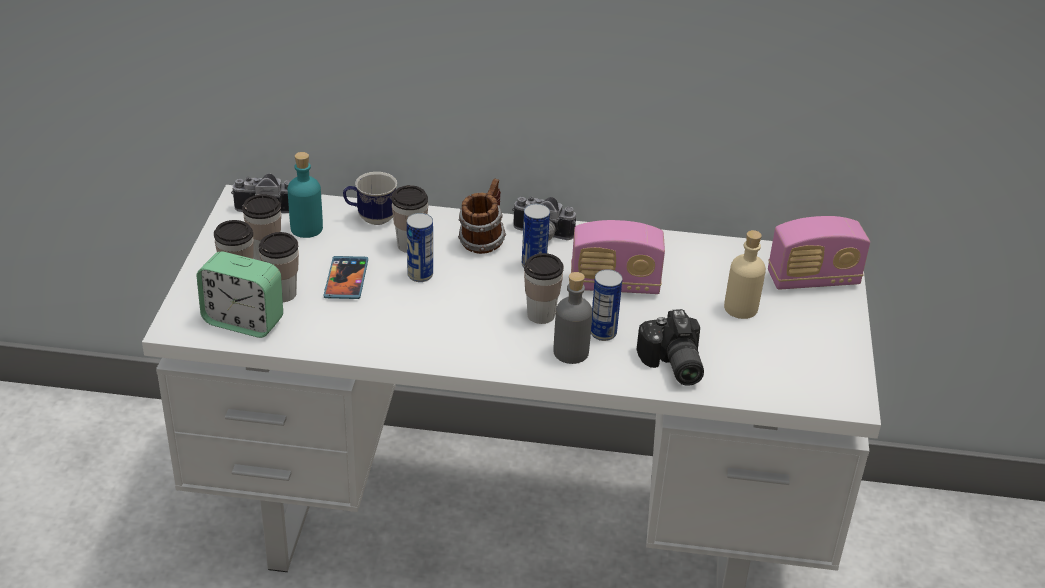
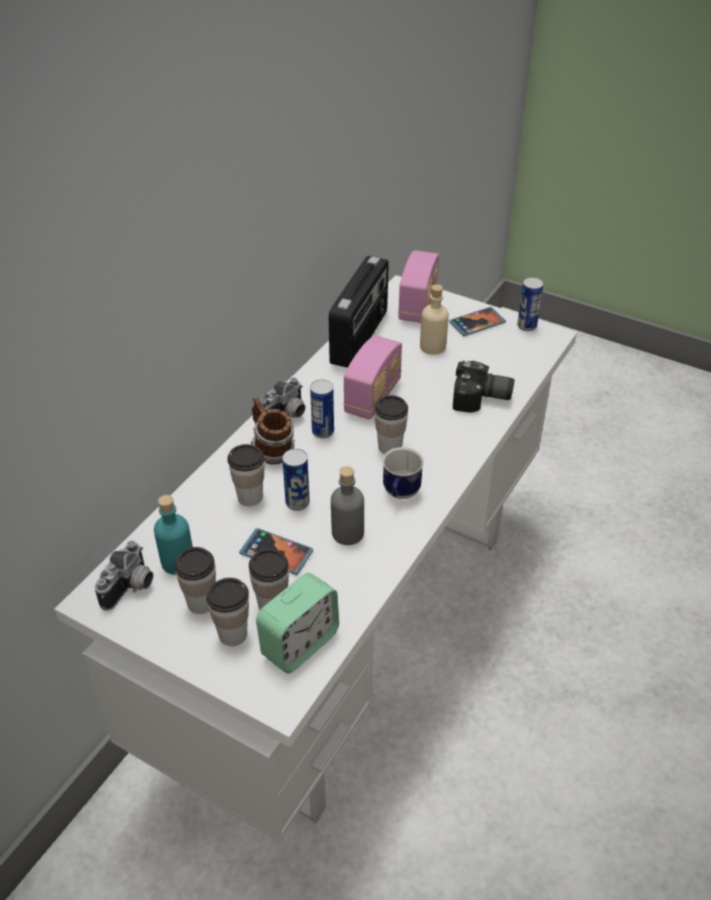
camera: 65 degrees left, 5 degrees up
(371, 218) = (191, 512): mug -> mug (400, 495)
(571, 352) = (443, 445): grey bottle -> grey bottle (347, 533)
(603, 333) = (428, 421): can -> can (526, 326)
(712, 252) = (360, 337): none -> radio
(819, 334) = (477, 323): none -> phone

